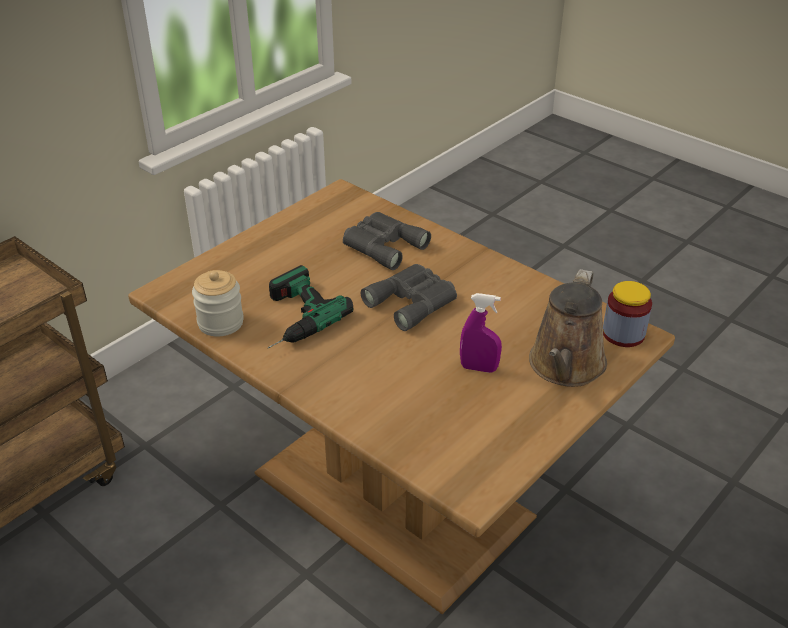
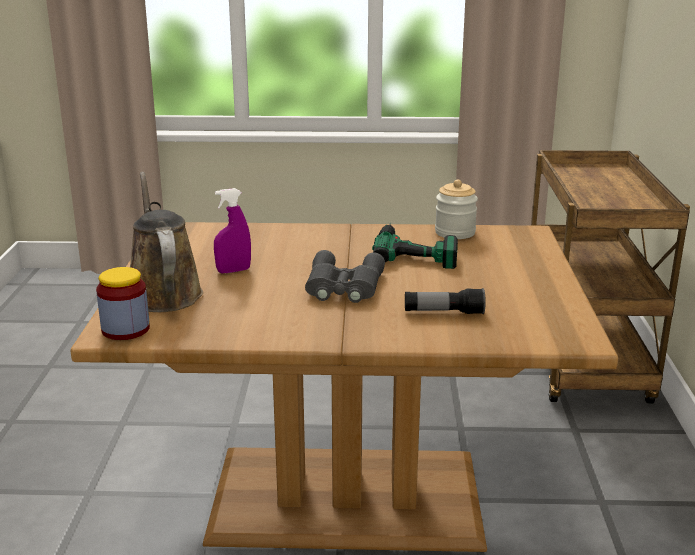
camera: 140 degrees right, 15 degrees down
(382, 245) = (443, 312): grey binoculars -> flashlight

